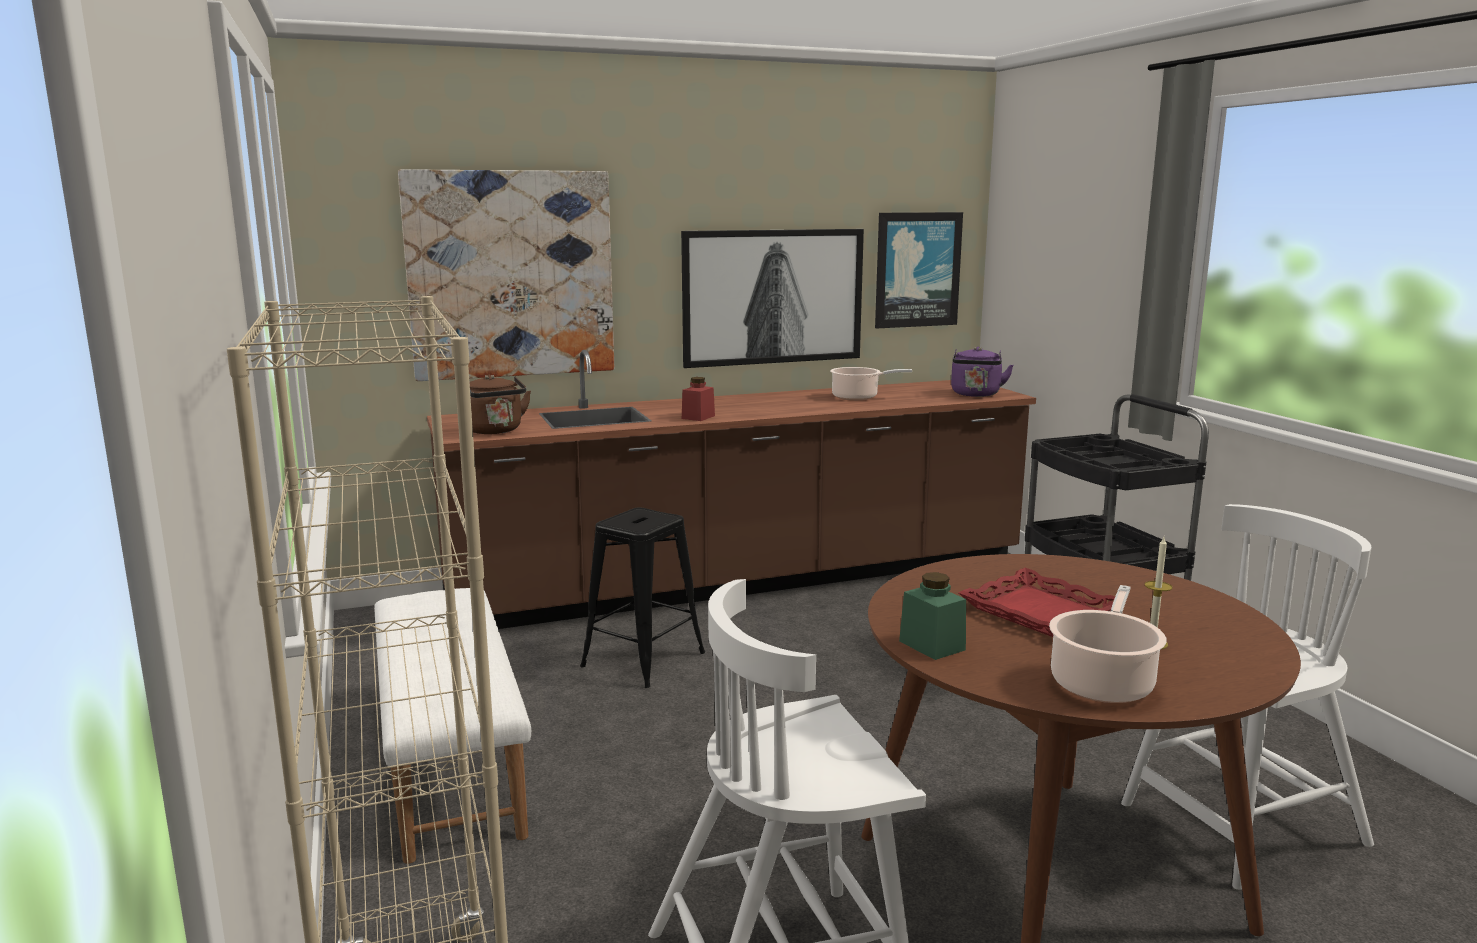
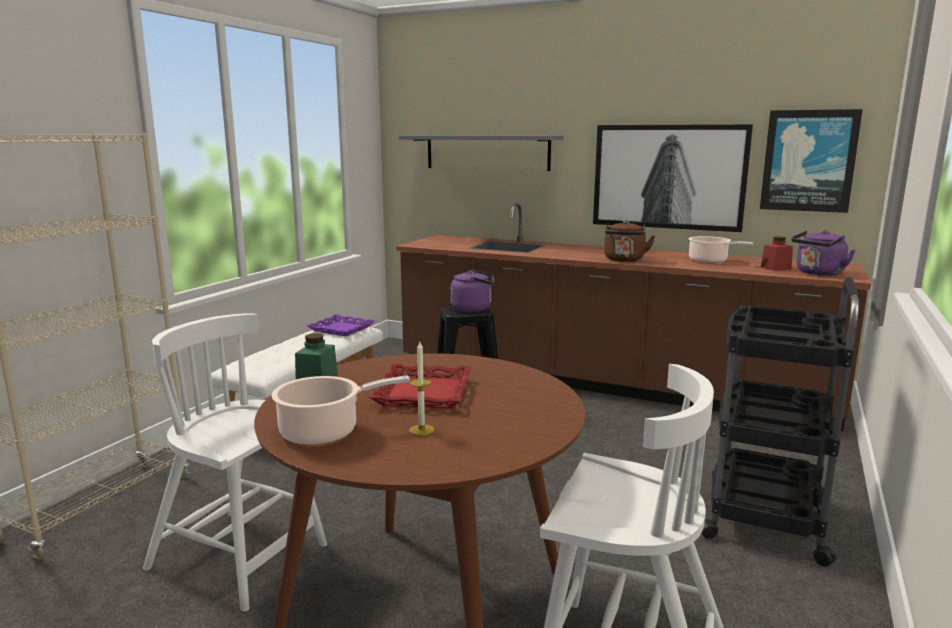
camera: 45 degrees right, 0 degrees up
(439, 603) = (342, 329): none -> purple tray
(495, 431) = (438, 245): brown kettle -> brown kettle (624, 260)
(511, 275) = (487, 152): picture -> grey shelf
(647, 516) = (474, 309): none -> purple kettle
(698, 417) = (560, 255): red jar -> red jar (775, 268)

